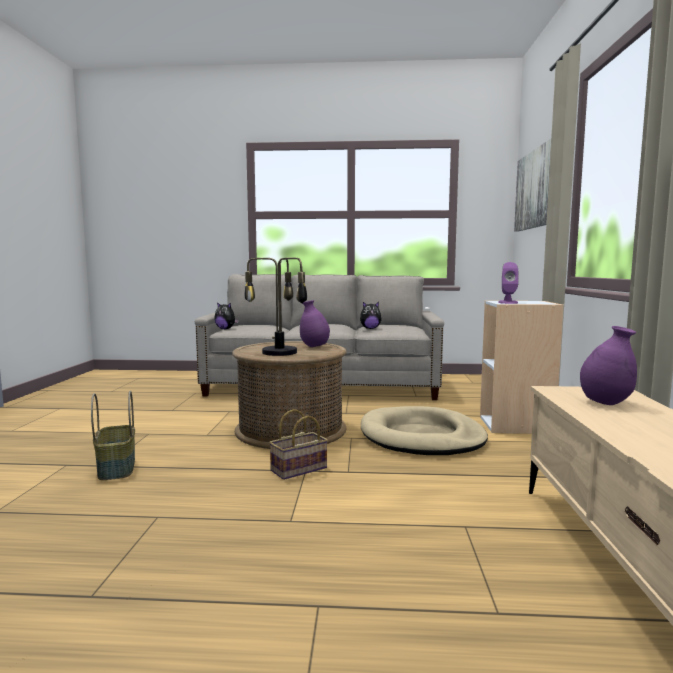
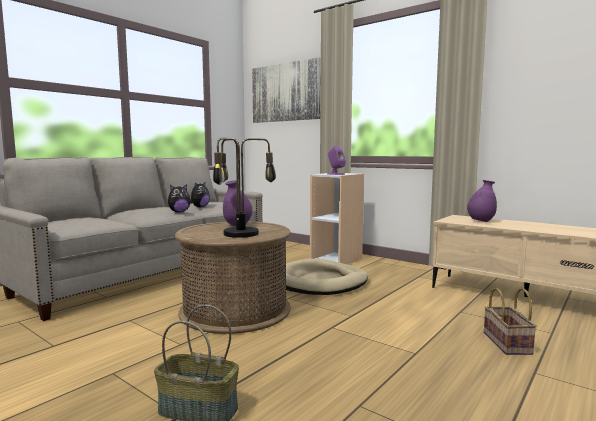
camera: 55 degrees left, 0 degrees up
(225, 329) = (55, 228): plush toy -> plush toy (179, 212)
(298, 470) = (327, 329): basket -> basket (508, 344)

